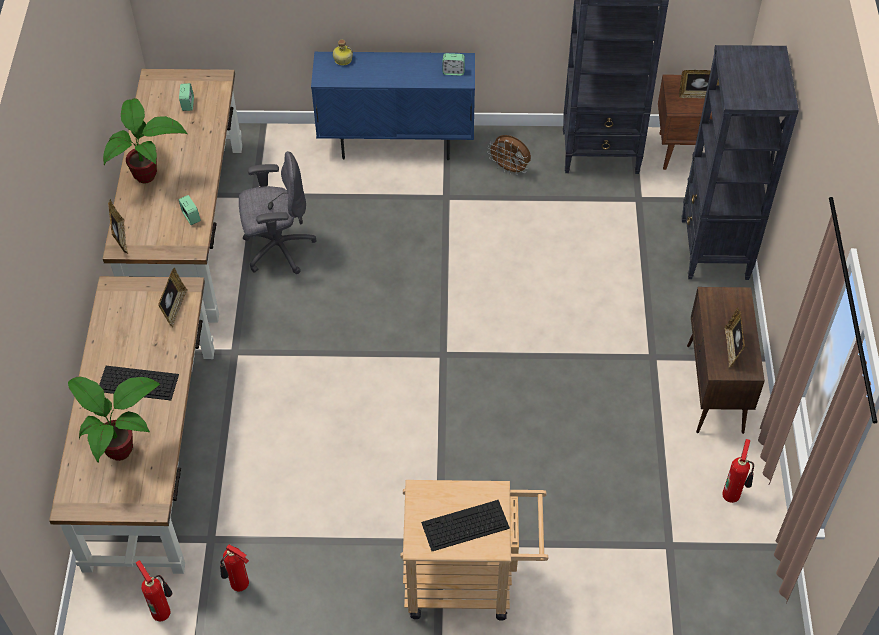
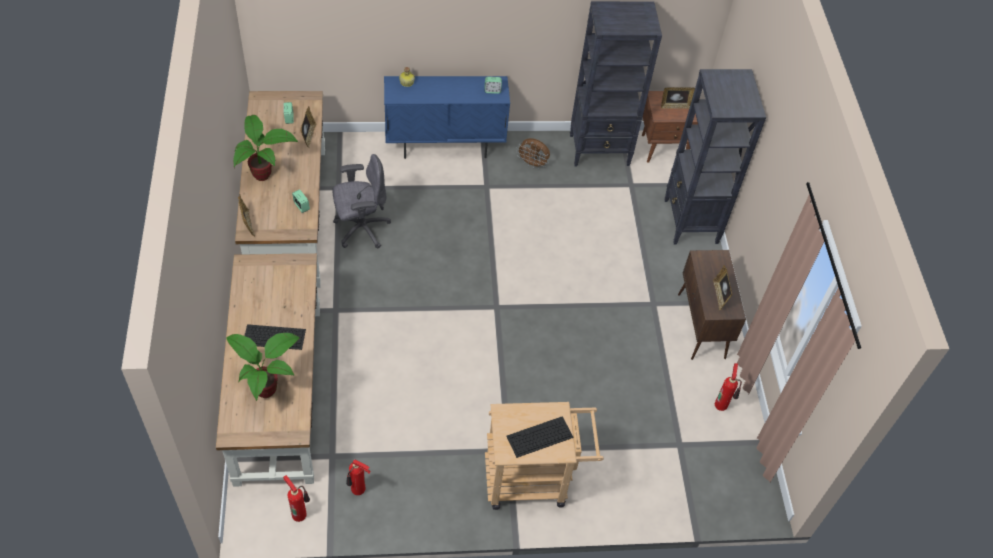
camera: 10 degrees left, 0 degrees up
(175, 308) = (296, 278): picture frame -> picture frame (309, 136)

